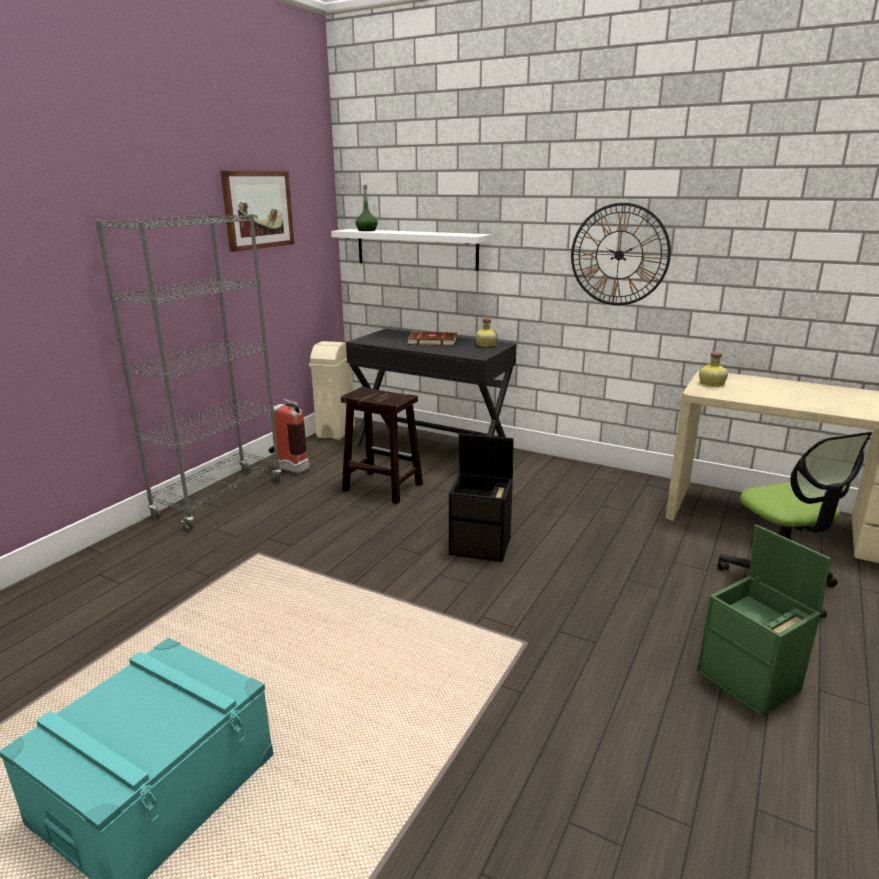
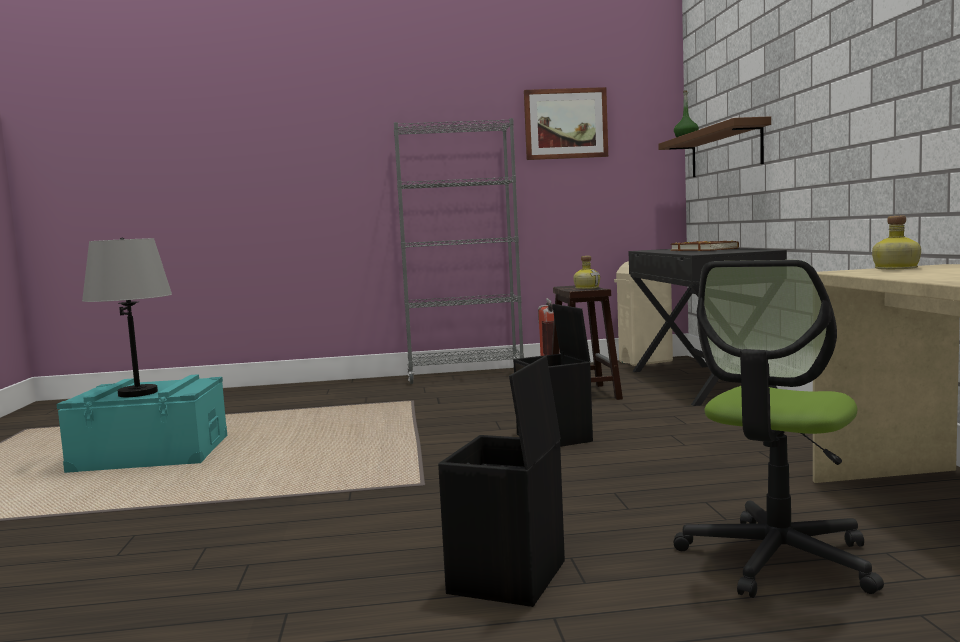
camera: 55 degrees right, 15 degrees down
(164, 726) = (138, 393): none -> grey table lamp
(416, 249) = (725, 151): white shelf -> brown shelf
(485, 344) = (746, 250): bottle -> bottle (587, 288)
(619, 255) = (869, 108): wall clock -> none
(750, 681) = (508, 578): green storage box -> black storage box

